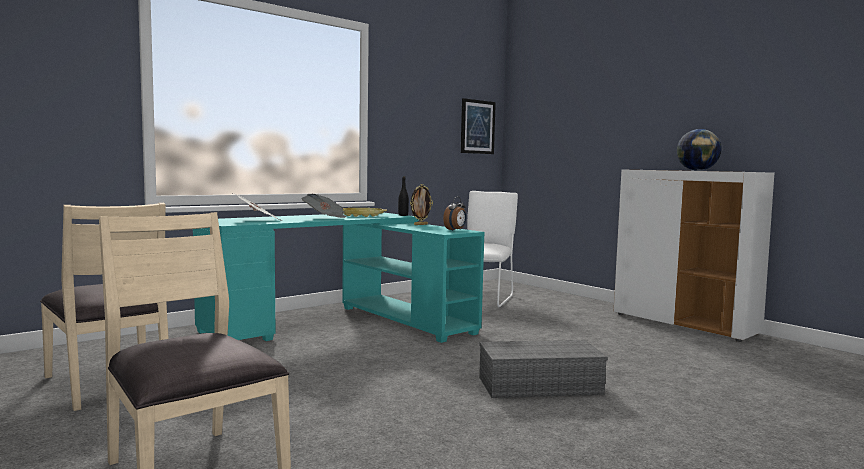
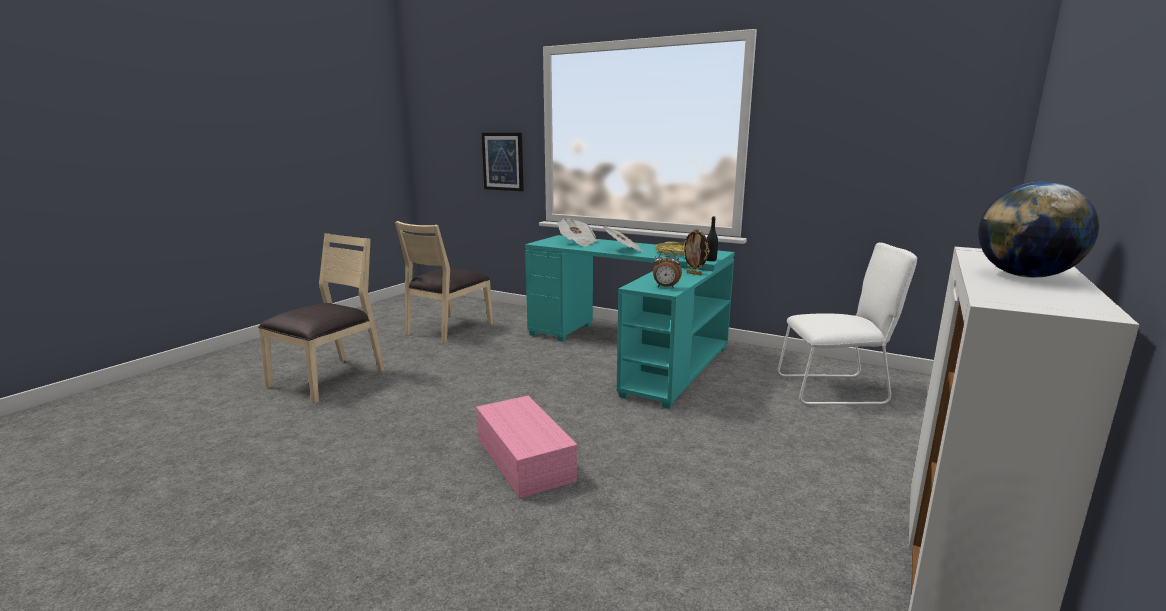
camera: 70 degrees right, 10 degrees up
(477, 127) = (955, 144): picture -> picture (503, 161)
(541, 385) = (526, 460): grey storage box -> pink storage box

